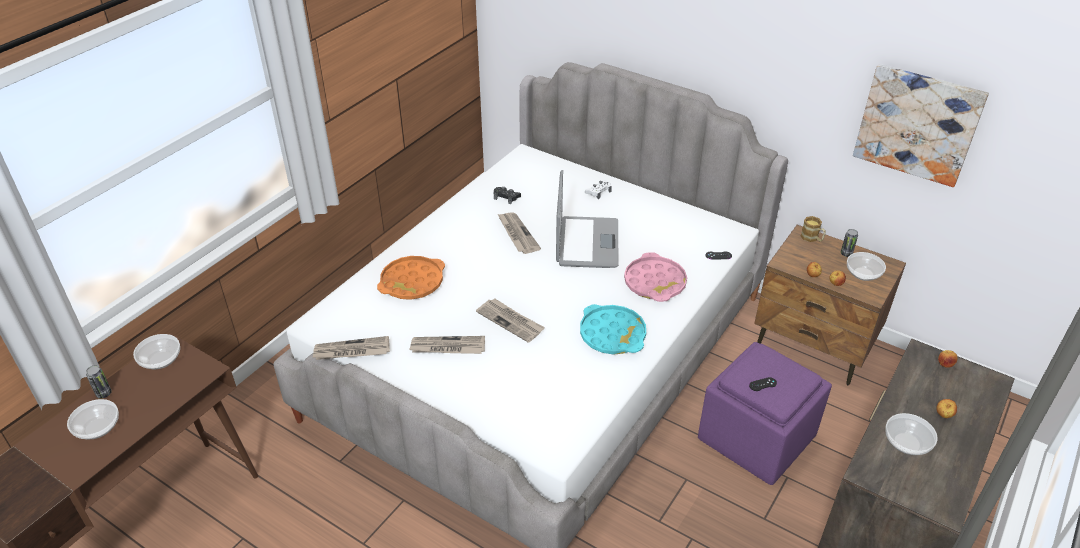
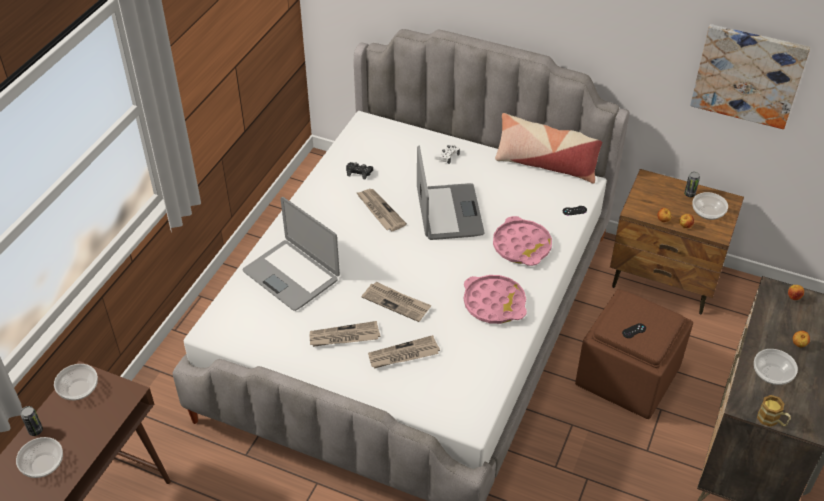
camera: 10 degrees left, 5 degrees up
(351, 351) = (255, 353): newspaper -> newspaper (403, 355)
(412, 282) = (292, 275): orange tray -> laptop
(612, 334) = (494, 303): turquoise tray -> pink tray
(698, 209) = (546, 164): none -> pillow
(757, 438) = (628, 377): purple ottoman -> brown ottoman
(812, 238) = (656, 182): mug -> mug (772, 420)

